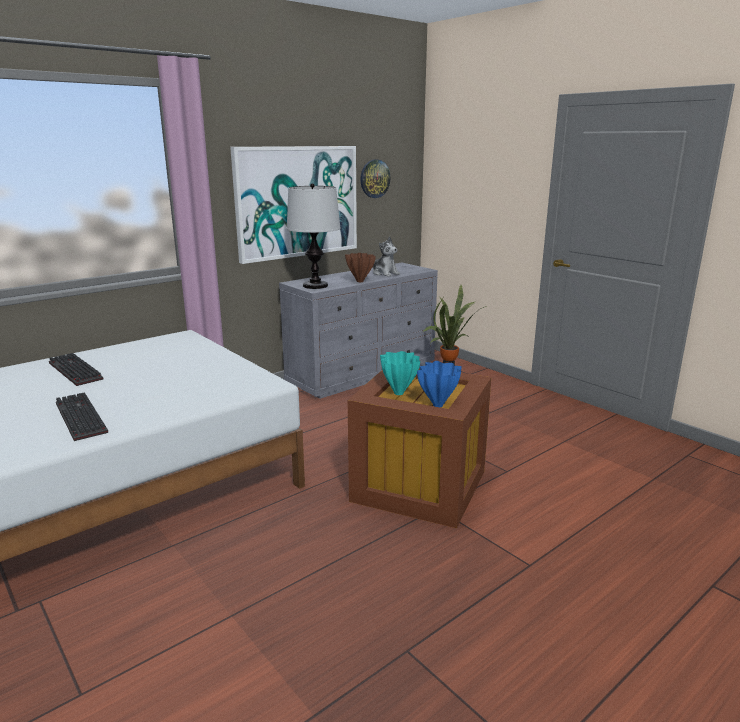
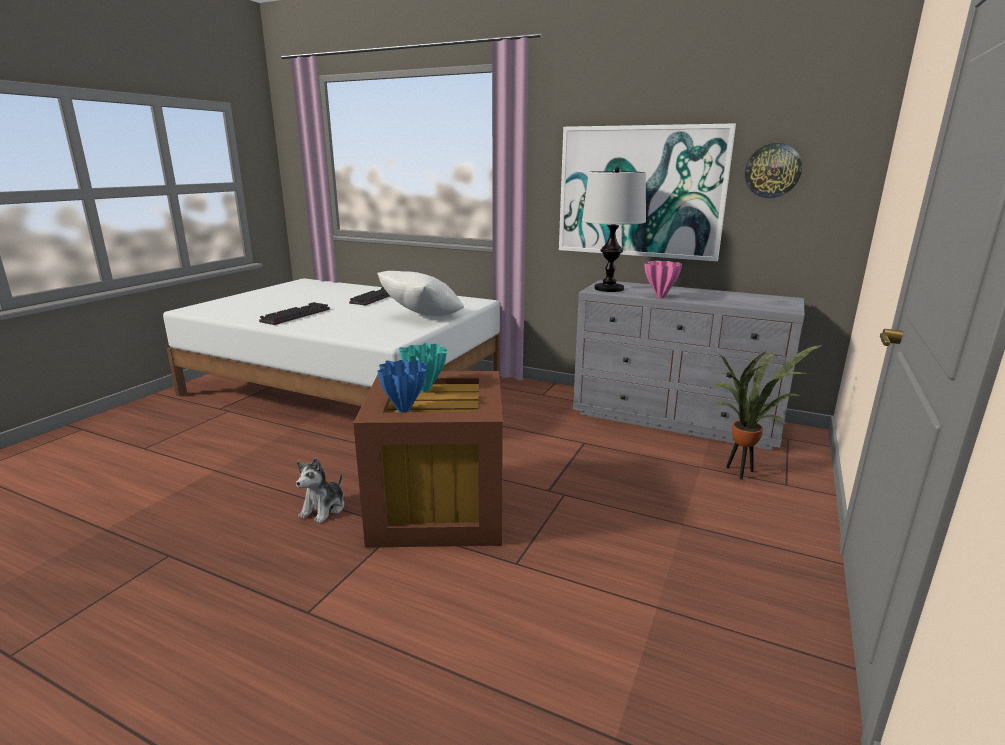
camera: 65 degrees right, 0 degrees up
(205, 362) = (422, 317): none -> white pillow
(359, 281) = (660, 297): brown vase -> pink vase
(385, 273) = (722, 299): plush toy -> plush toy (324, 509)

